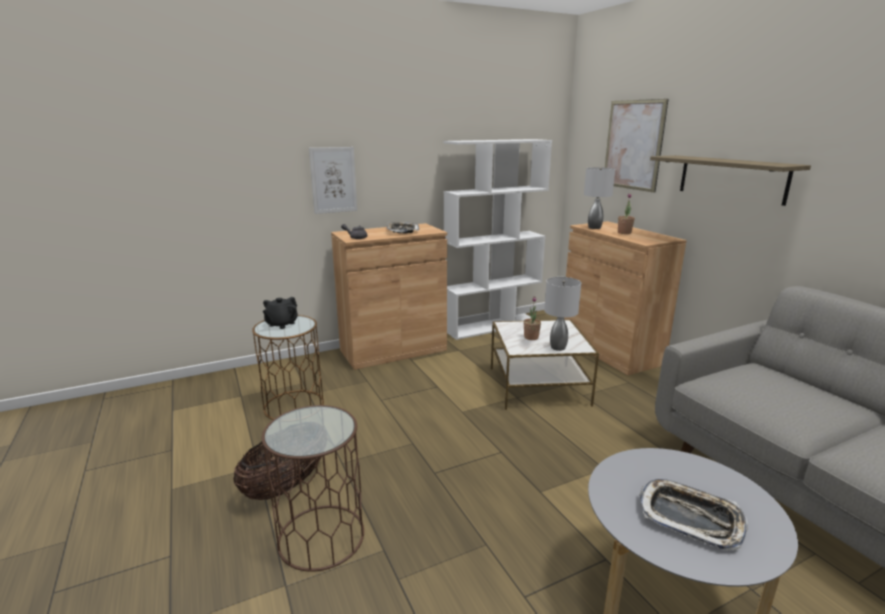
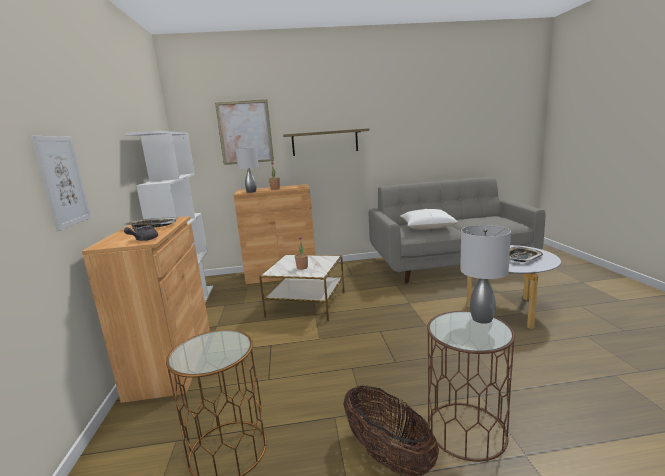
camera: 70 degrees left, 5 degrees down
(281, 324) = (203, 352): black teapot -> none
(557, 347) = (325, 263): grey table lamp -> grey table lamp (481, 319)
(777, 394) = (427, 227): none -> white pillow

